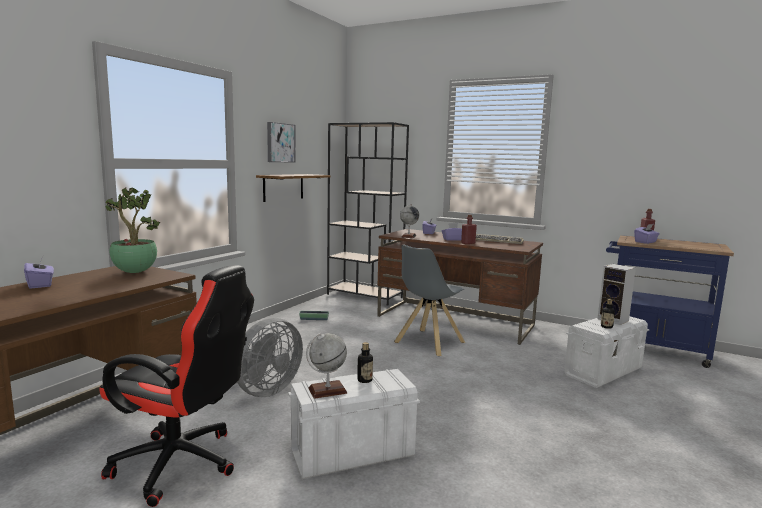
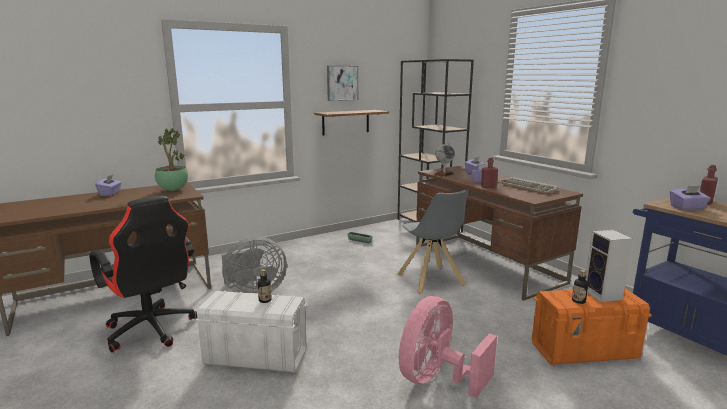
camera: 30 degrees right, 5 degrees up
(327, 390) = (228, 302): globe -> none
(428, 343) = (431, 280): grey chair -> grey chair turned 90 degrees counterclockwise
(538, 422) = (437, 379): none -> pink fan
(604, 372) = (584, 351): white storage box -> orange storage box

